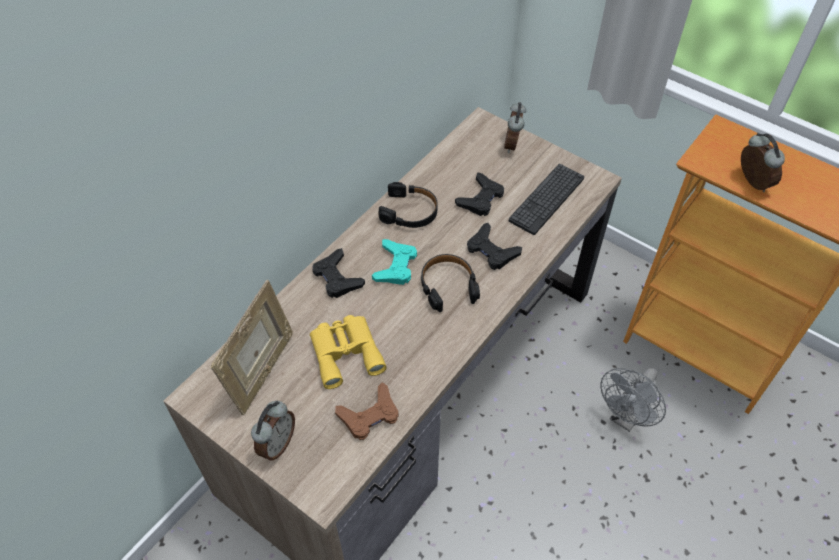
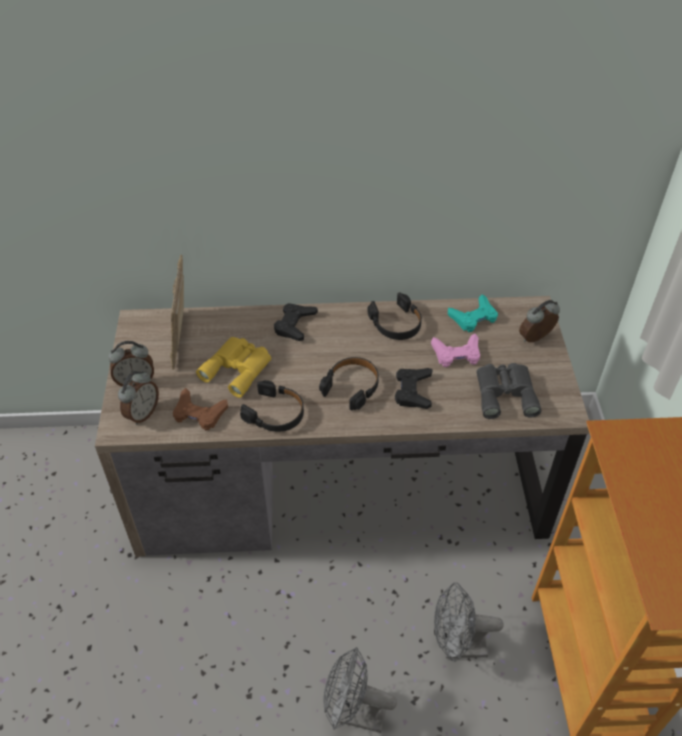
camera: 50 degrees right, 5 degrees down
(263, 372) = (182, 339): picture frame -> picture frame turned 105 degrees clockwise
(395, 266) = (338, 347): turquoise game controller -> turquoise game controller (473, 317)
(425, 358) = (275, 413): none -> black headphones
(481, 199) = (456, 354): black game controller -> pink game controller
(547, 199) = (505, 393): keyboard -> grey binoculars
(627, 528) = (353, 713): none -> grey fan
(751, 183) = (630, 484): alarm clock -> alarm clock (142, 413)

